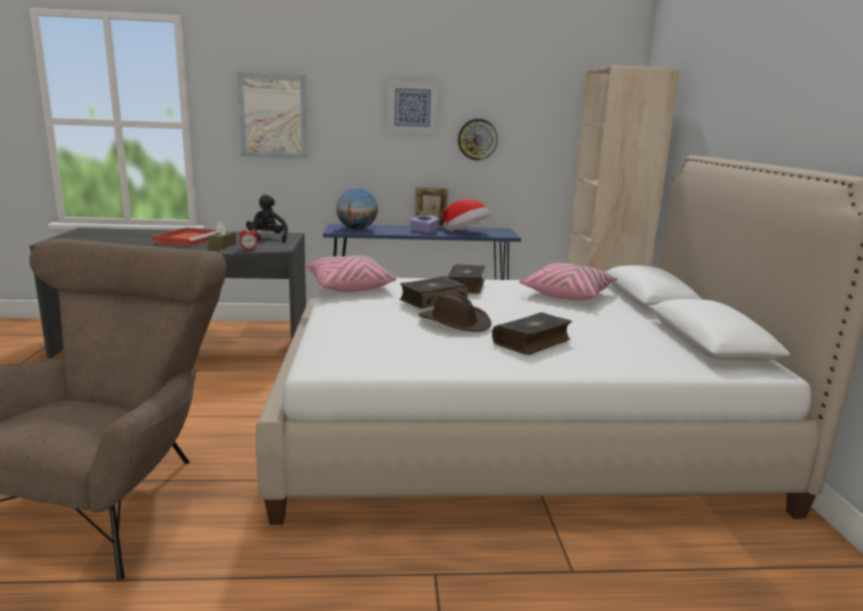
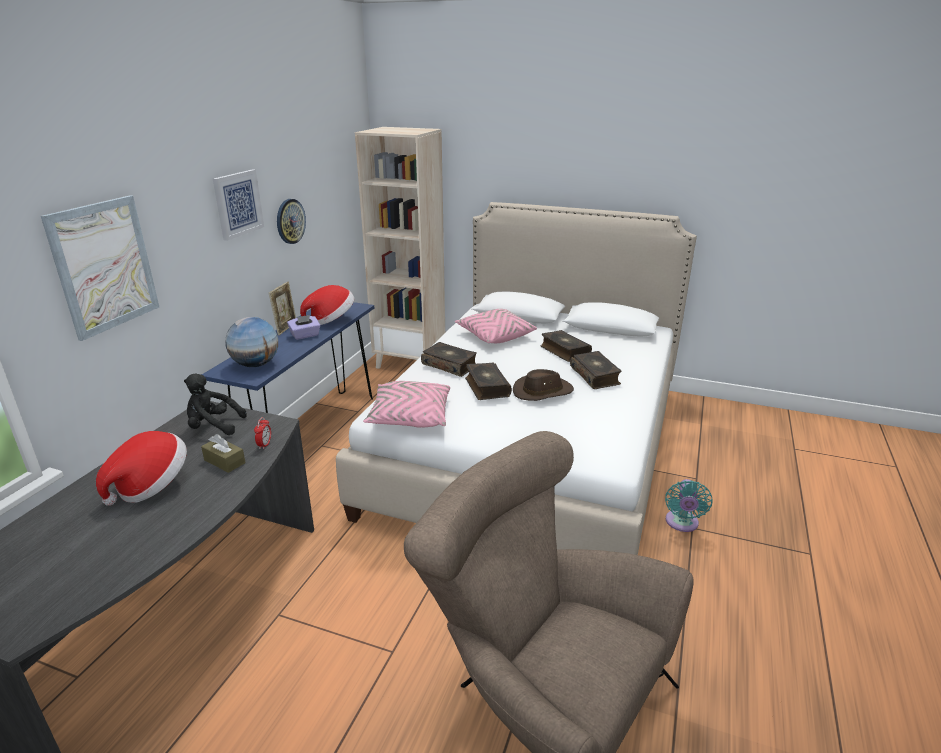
camera: 65 degrees left, 10 degrees up
(188, 239) = (151, 485): red tray -> hat
(437, 562) = (681, 524): none -> turquoise fan
(580, 324) = (564, 351): none -> book

